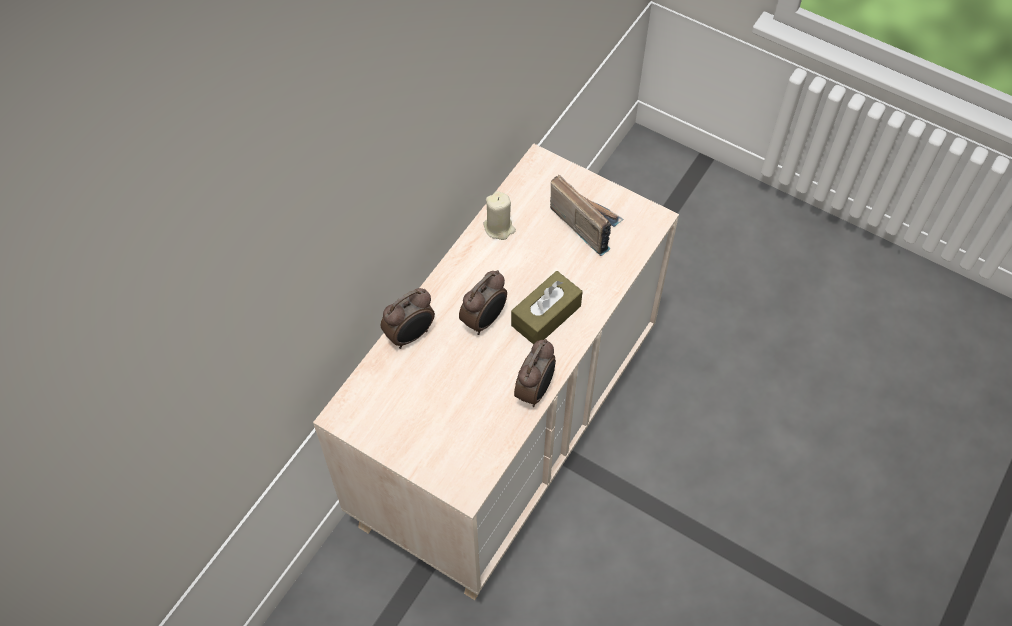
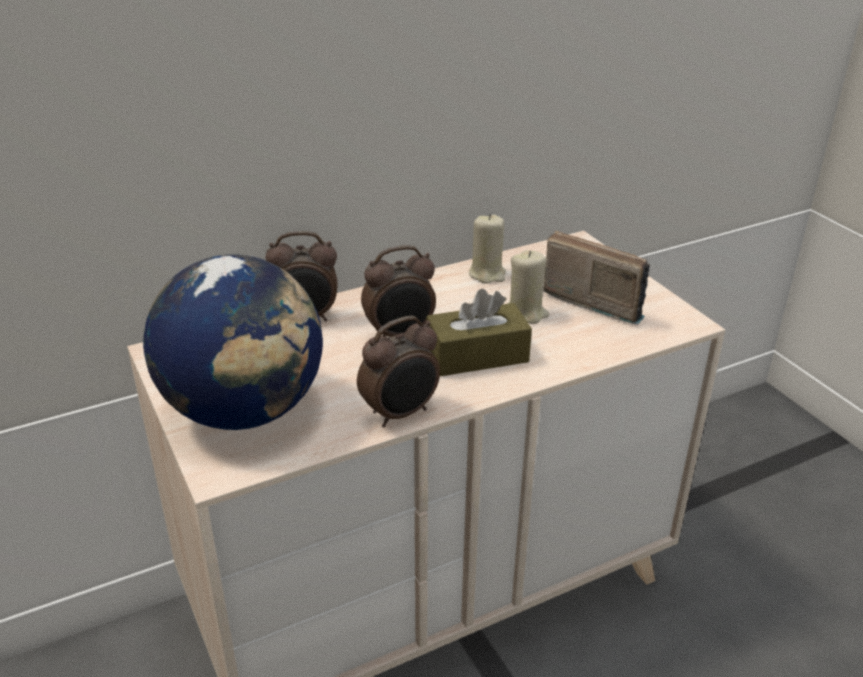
camera: 30 degrees right, 25 degrees down
(441, 436) = (245, 410): none -> globe
(550, 258) = (526, 313): none -> beige candle
(585, 222) = (595, 299): radio -> radio turned 45 degrees counterclockwise

